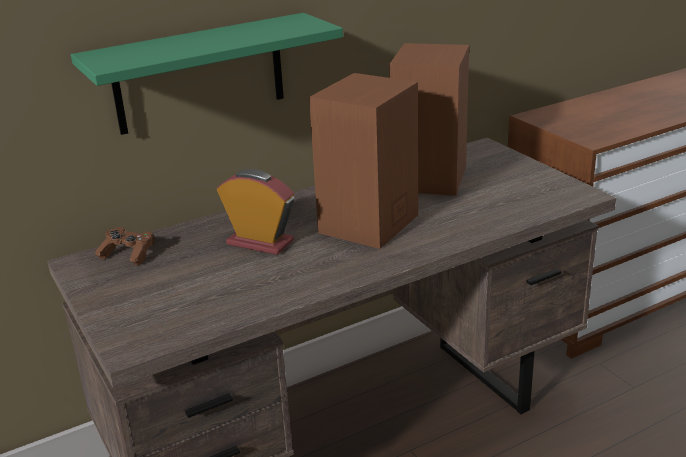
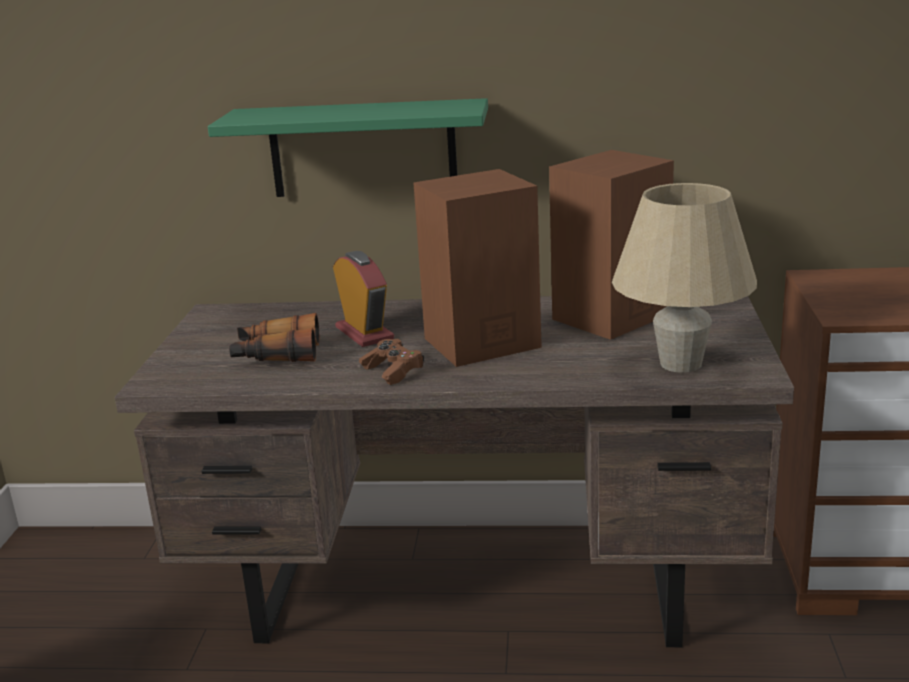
camera: 35 degrees right, 5 degrees down
(128, 254) = (253, 315): brown game controller -> brown game controller (392, 371)
(210, 284) = (276, 354): none -> binoculars
(528, 201) = (680, 364): none -> beige table lamp

